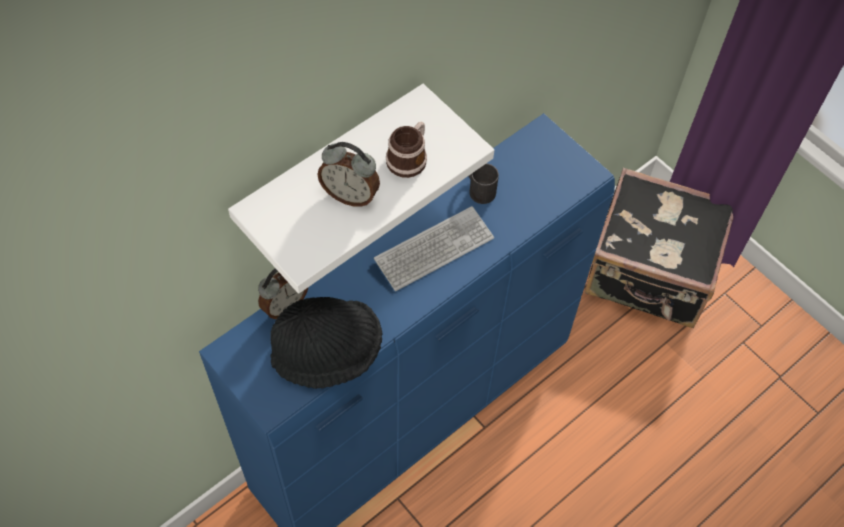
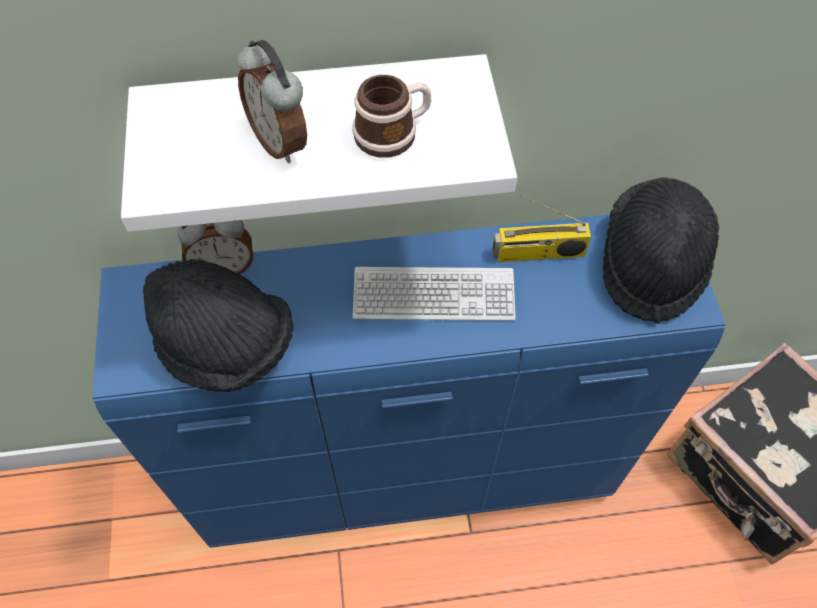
camera: 35 degrees right, 0 degrees up
(479, 188) = (538, 254): black mug -> radio
(550, 159) = (652, 264): none -> black hat

